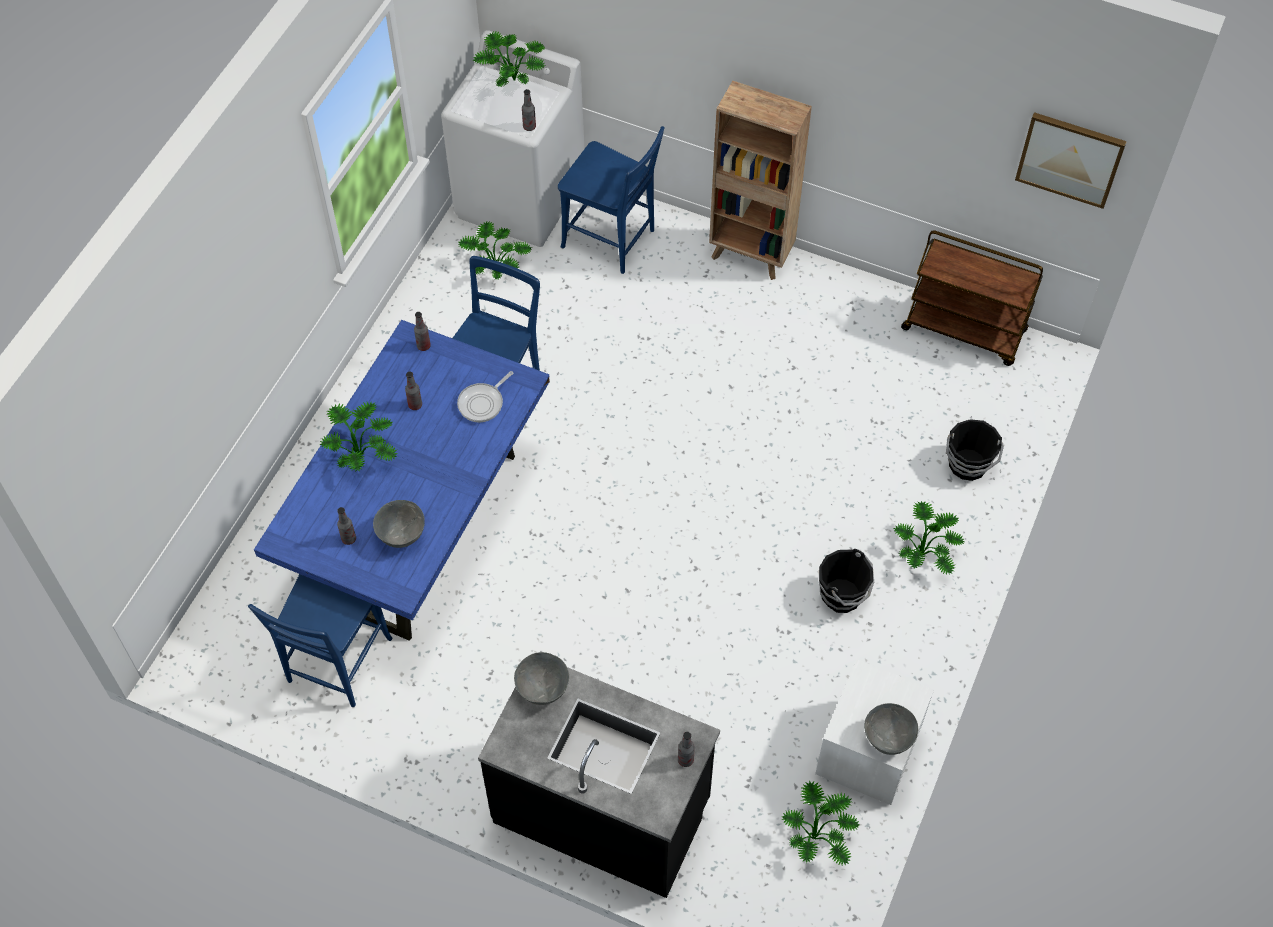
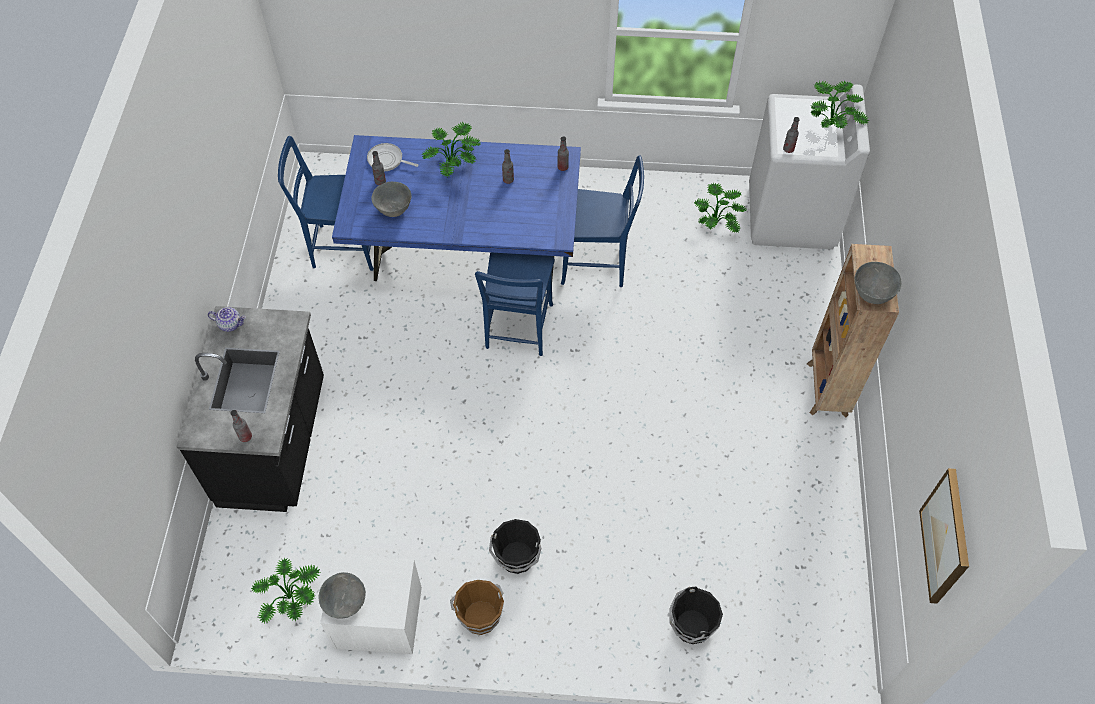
camera: 70 degrees right, 0 degrees up
(483, 403) = (527, 218): frying pan -> frying pan (387, 160)
(514, 745) = (230, 324): none -> teapot
(543, 690) = (280, 327): grey bowl -> grey bowl (872, 295)
(612, 240) = (785, 288): blue chair -> blue chair (518, 330)
(897, 650) = (479, 615): none -> brown bucket
(925, 553) = (584, 613): potted plant -> none
(965, 330) = (839, 585): brown cart -> none

